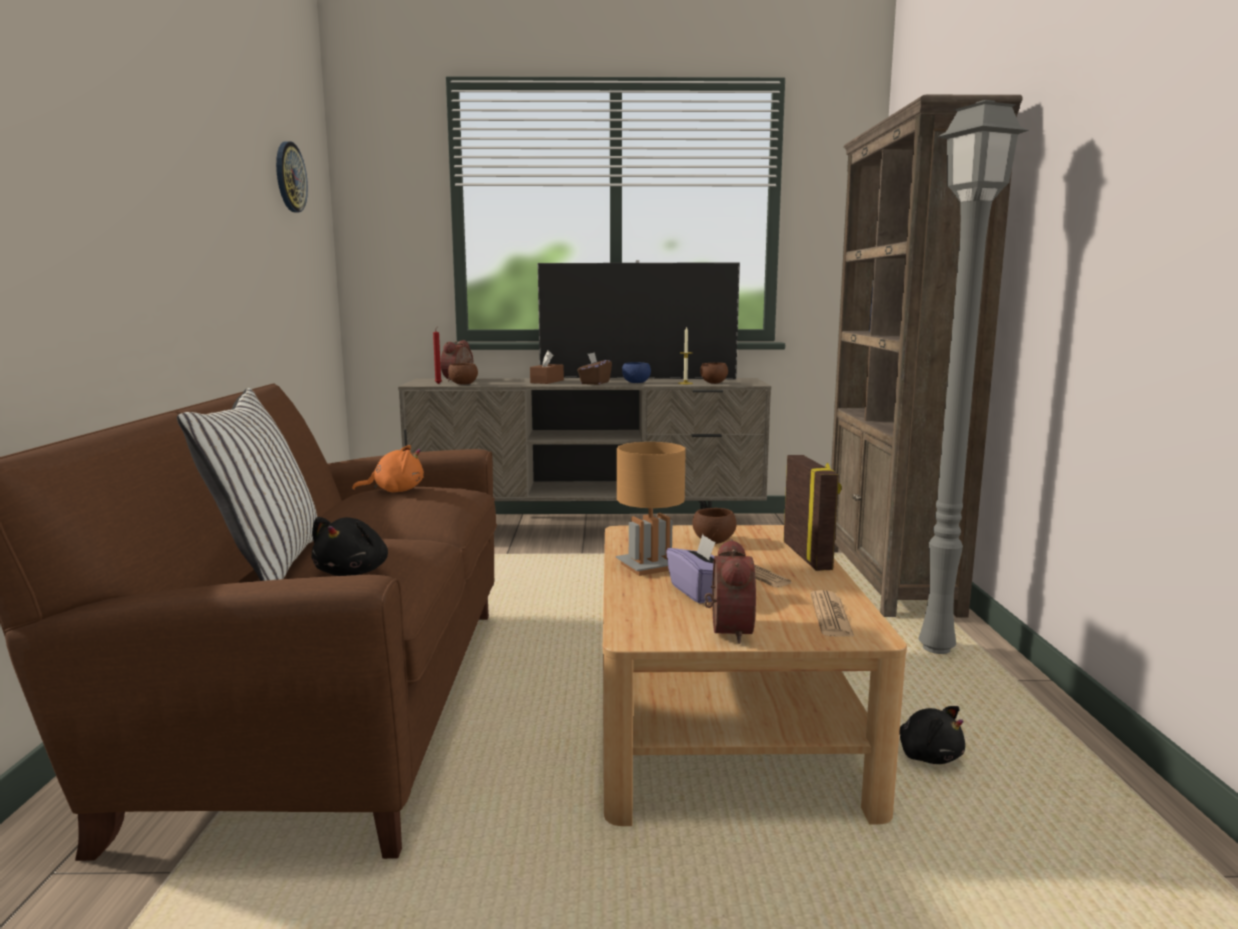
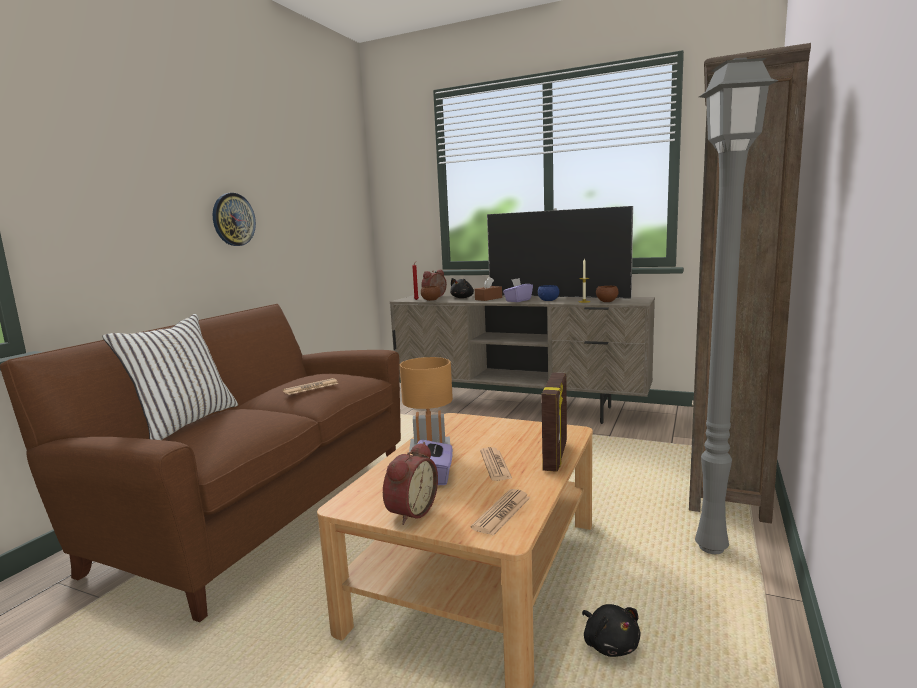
camera: 25 degrees right, 0 degrees up
(290, 177) = (326, 170): wall clock -> wall clock (233, 219)
(354, 572) = (211, 434): black plush toy -> black plush toy (463, 298)
(395, 491) = (317, 377): orange plush toy -> none
(412, 503) = (311, 387): none -> newspaper
(594, 383) = (518, 300): brown tissue box -> purple tissue box
(714, 541) = (502, 434): brown bowl -> none

